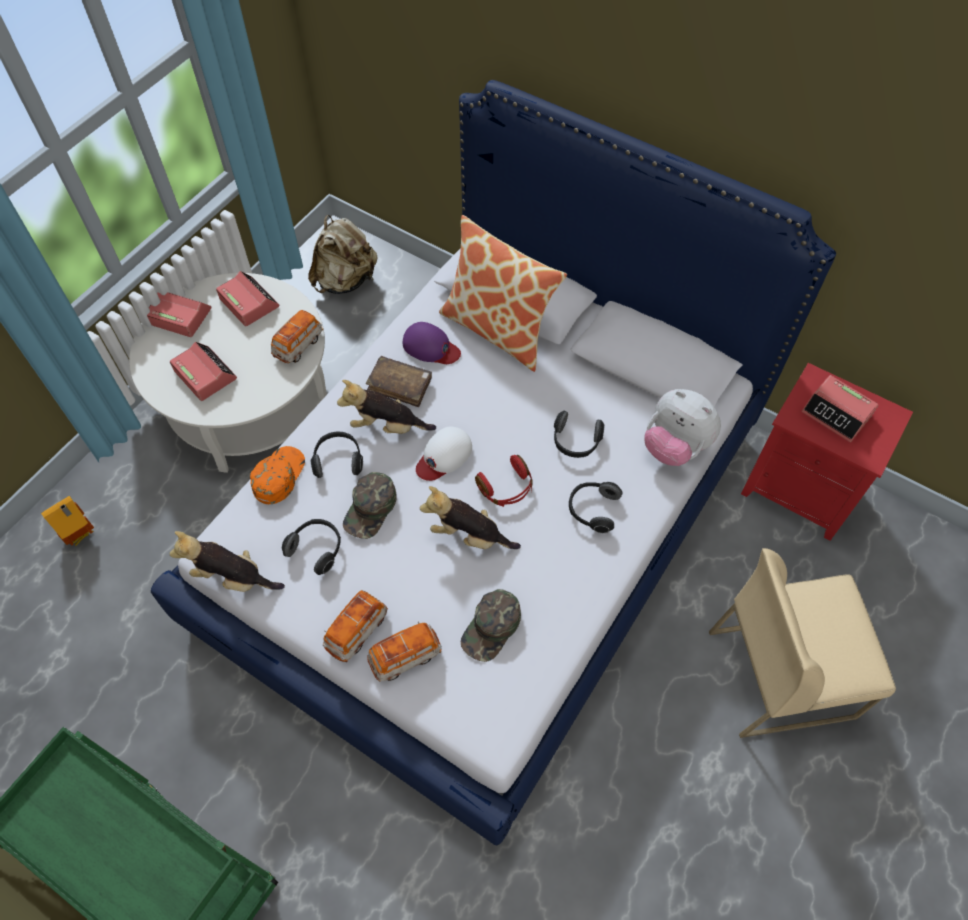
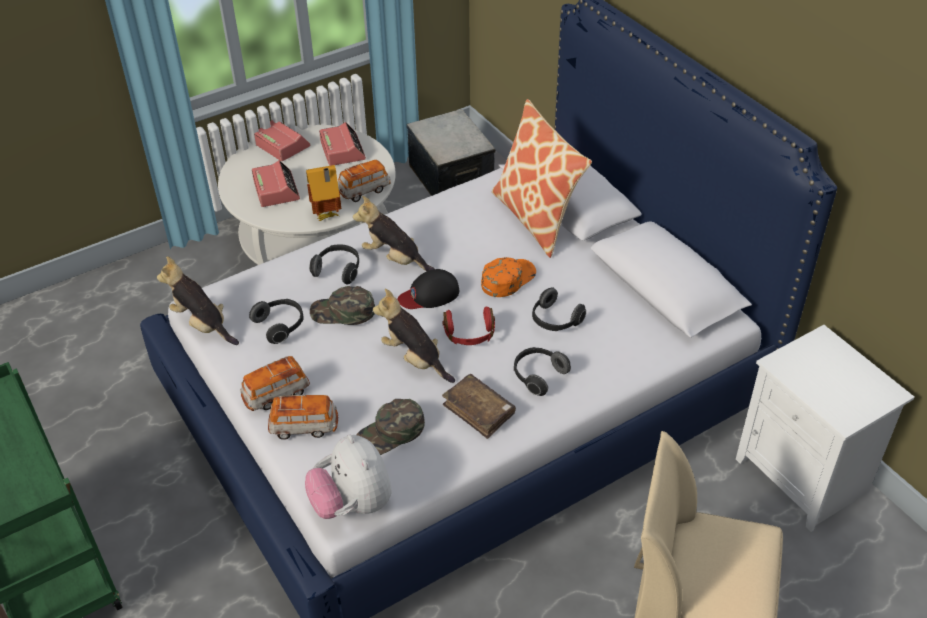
camera: 25 degrees right, 15 degrees down
(81, 535) = (126, 297): toy house -> toy house (327, 216)
(278, 476) = (283, 266): orange cap -> orange cap (507, 279)
(345, 280) = (451, 178): beige backpack -> storage box
(371, 509) = (342, 312): green cap -> green cap turned 45 degrees clockwise
(400, 385) = (424, 234): brown book -> brown book (479, 411)
(431, 347) = (468, 214): purple cap -> none
(444, 456) = (429, 294): white cap -> black cap
(675, 446) = (648, 352): plush toy -> plush toy (352, 504)
(802, 489) = (804, 477): red nightstand -> white nightstand
(837, 413) = (829, 373): alarm clock -> none

